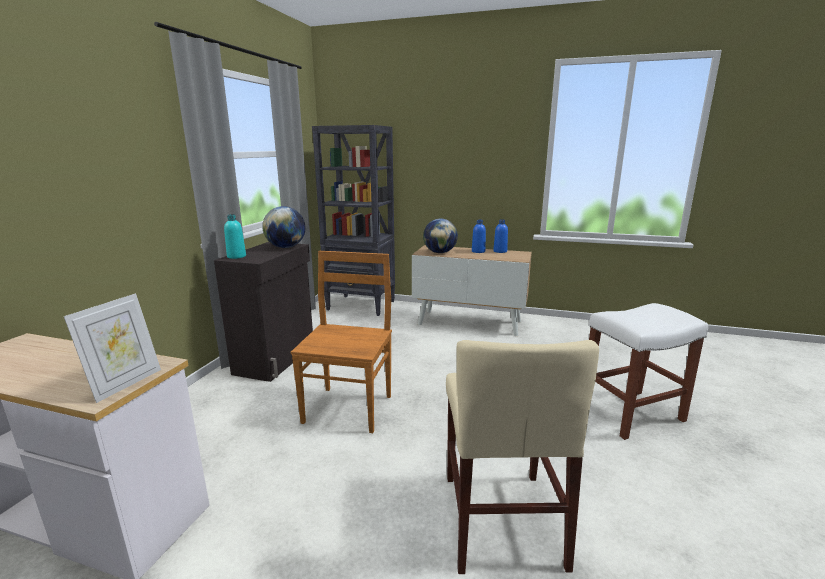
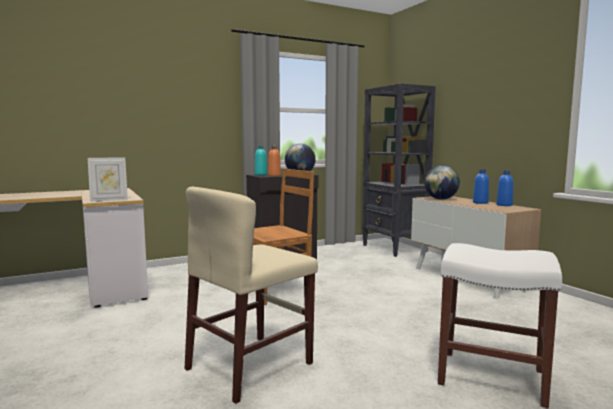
camera: 45 degrees right, 10 degrees down
(264, 256) = (274, 175): none -> orange bottle

